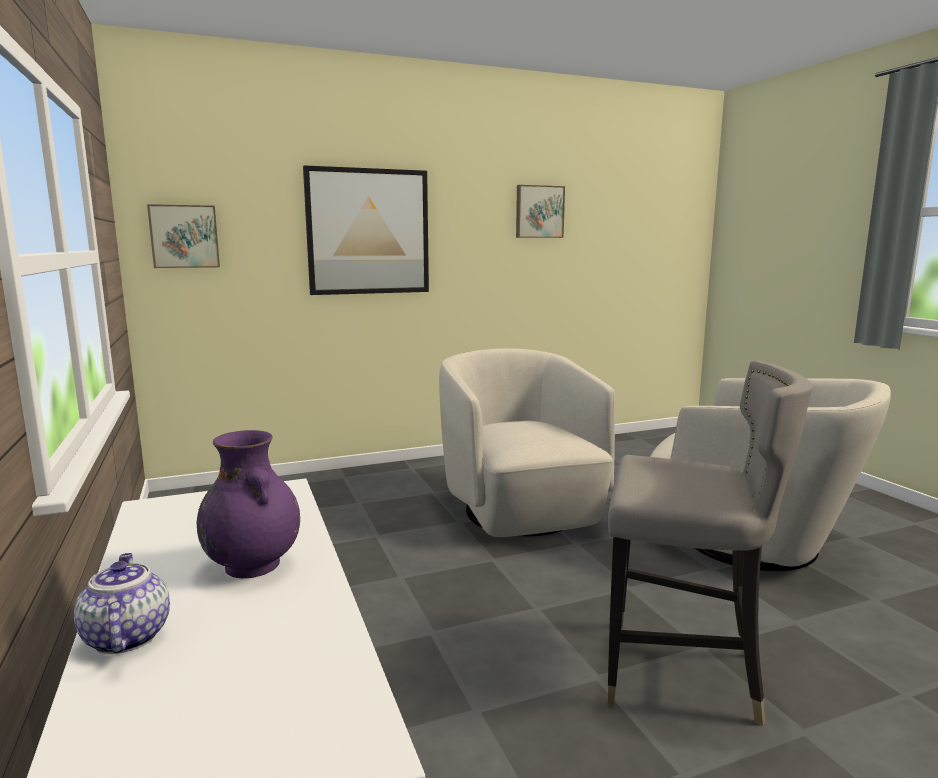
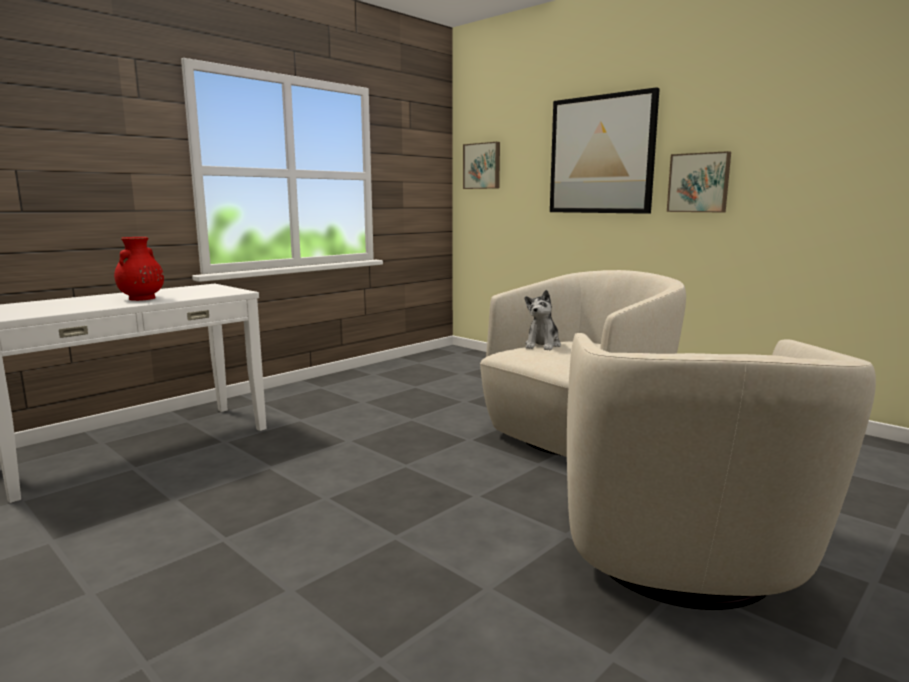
camera: 65 degrees right, 0 degrees up
(126, 636) = (82, 298): teapot -> none
(253, 566) = (141, 299): purple vase -> red vase
(514, 436) = (542, 345): none -> plush toy
(539, 212) = (800, 116): picture -> picture (699, 183)
(682, 674) = (347, 530): grey stool -> none

